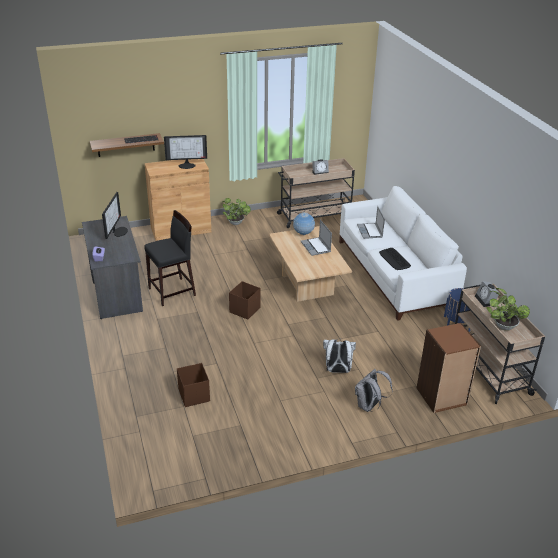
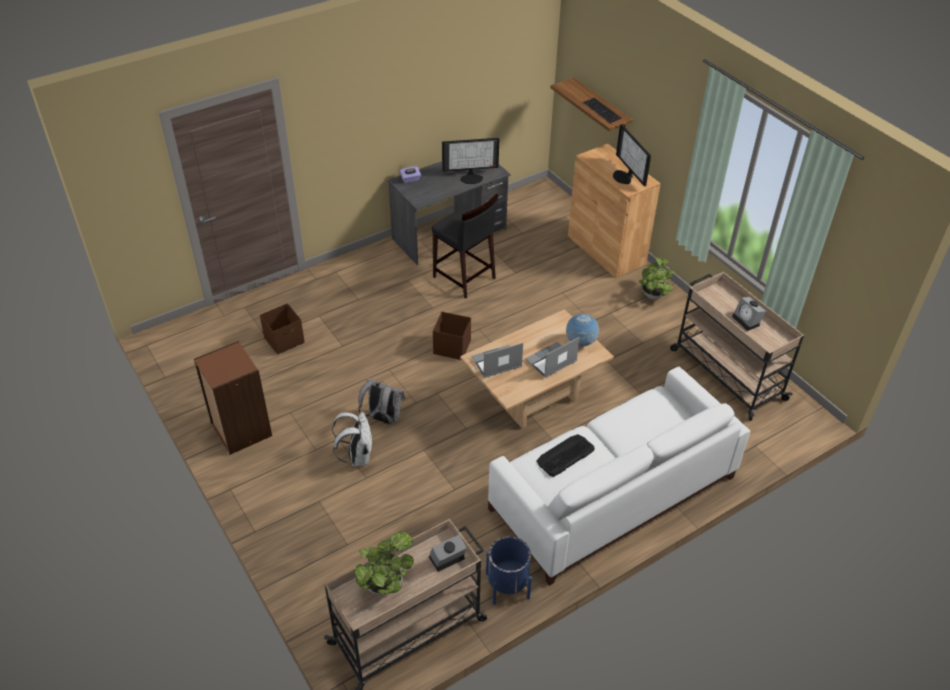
camera: 75 degrees right, 10 degrees up
(369, 406) = (296, 497): grey backpack -> grey backpack (383, 419)
(370, 231) = (633, 417): laptop -> laptop (496, 363)
(441, 397) = (331, 576): brown bookcase -> brown bookcase (240, 430)

